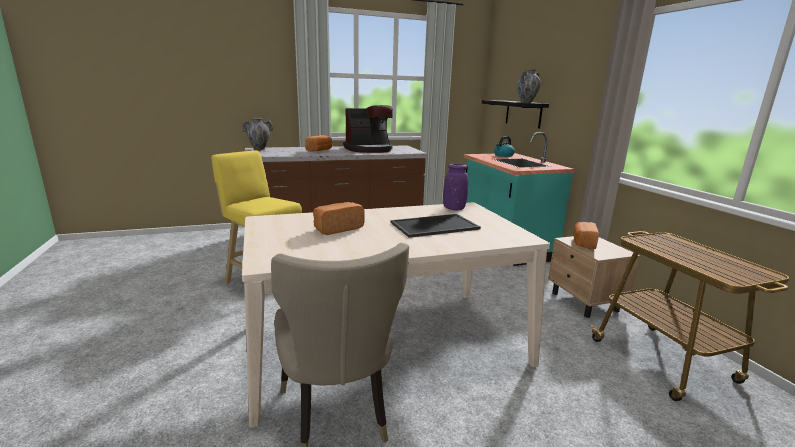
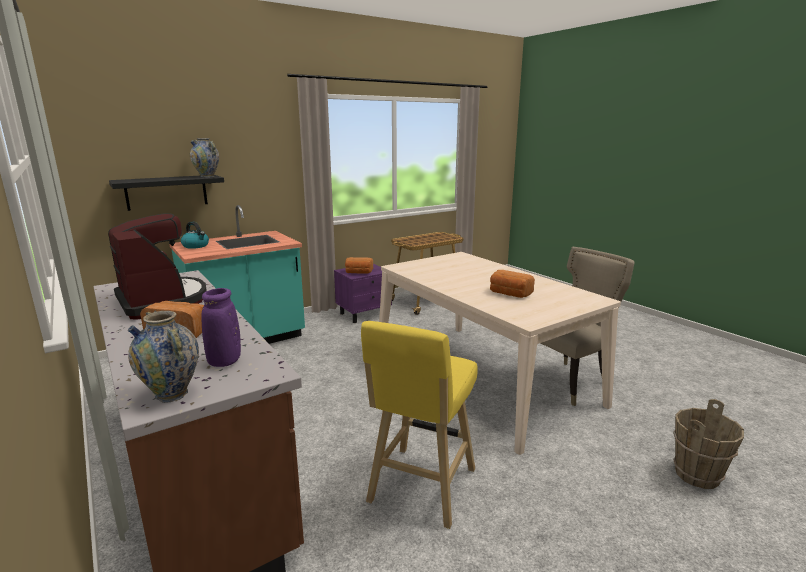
camera: 105 degrees left, 0 degrees up
(97, 424) = (697, 475): none -> brown bucket
(434, 226) = (464, 272): tray -> none
(454, 208) = (410, 270): purple vase -> purple vase (224, 361)
(584, 302) = (364, 314): beige nightstand -> purple nightstand

